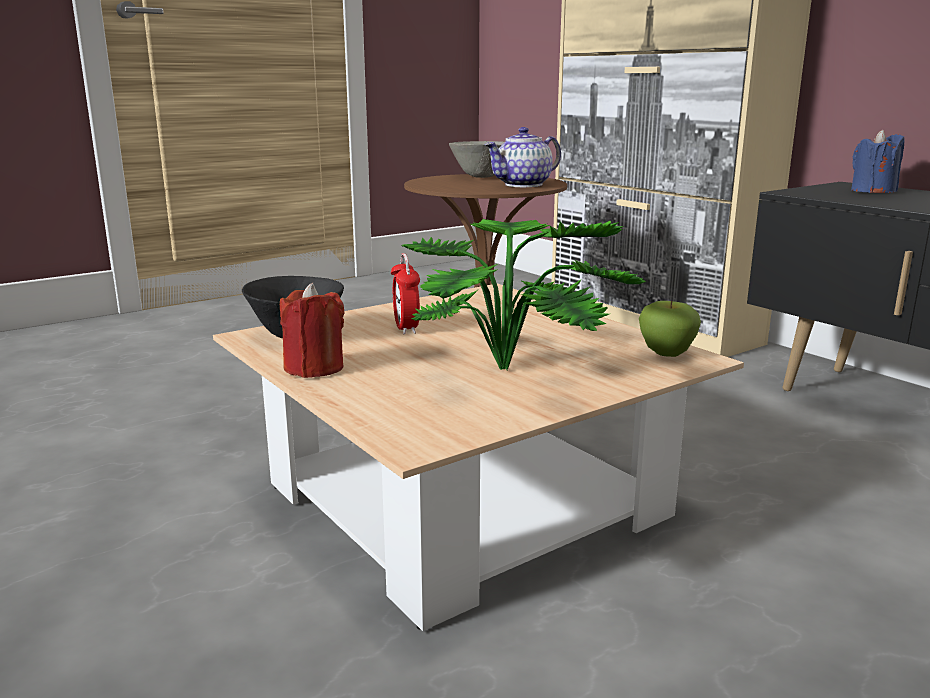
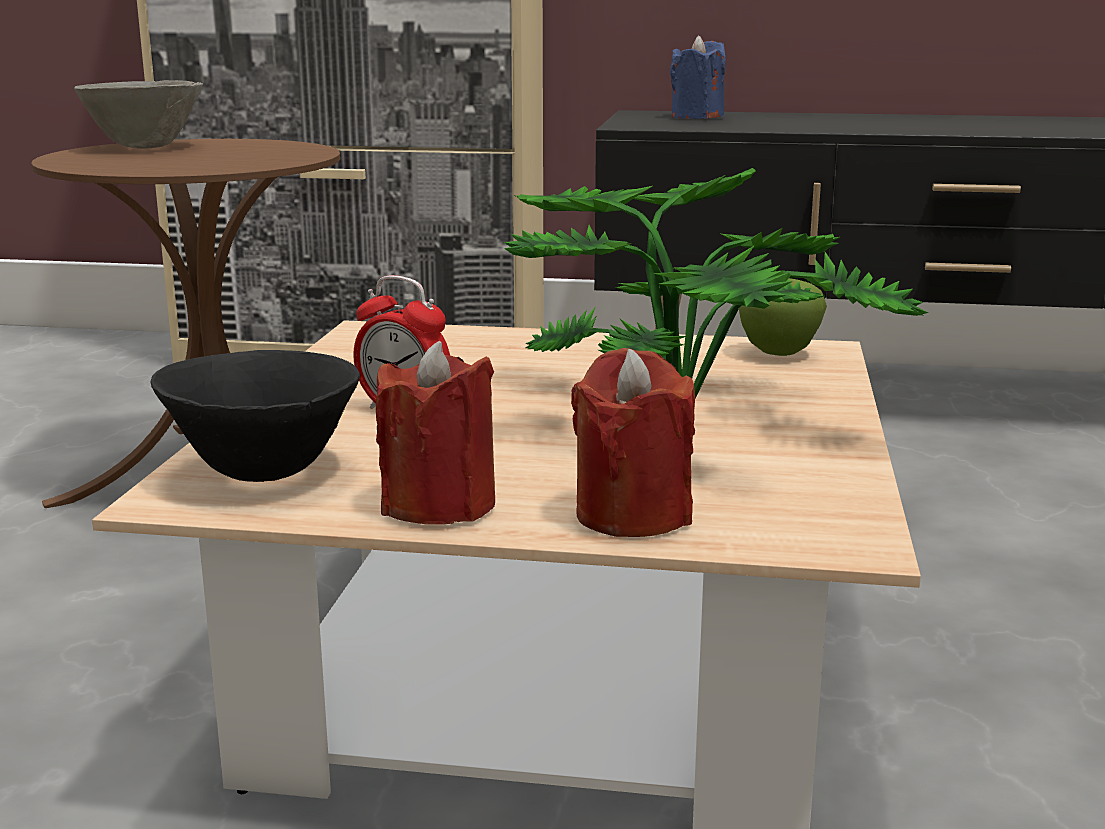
camera: 45 degrees left, 0 degrees up
(366, 398) = (632, 514): none -> red candle
(523, 185) = (270, 152): teapot -> none

